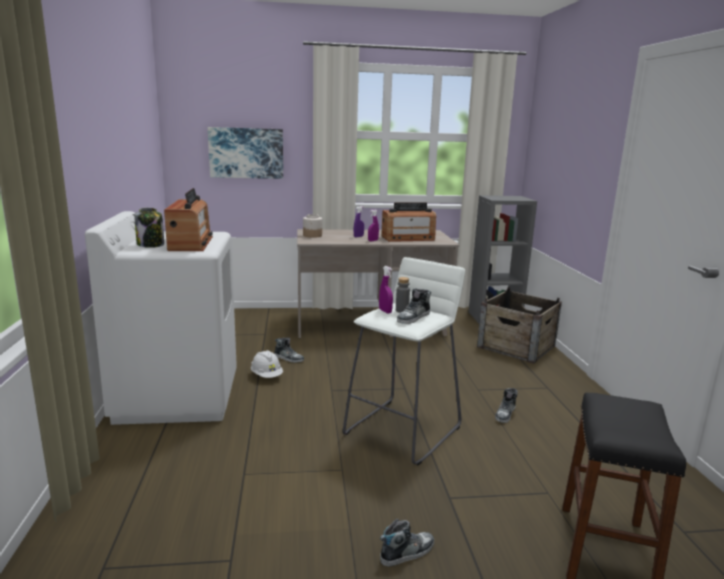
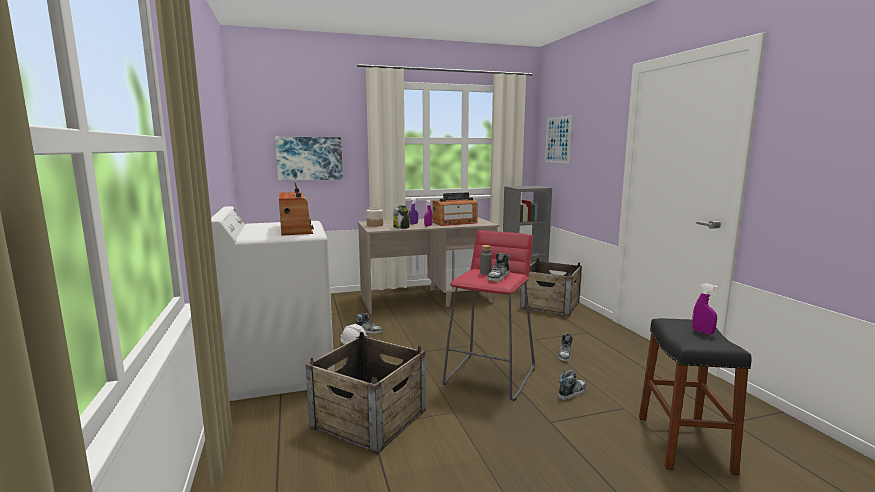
camera: 10 degrees left, 5 degrees down
(151, 245) = (261, 232): jar -> jar (401, 227)
(246, 464) = (369, 418): none -> crate
(385, 311) = (472, 274): purple spray bottle -> purple spray bottle (702, 332)
(403, 430) = (490, 376): white stool -> red stool
(407, 552) = (536, 467): shoe -> shoe (572, 392)
(549, 140) = (558, 139): none -> picture

